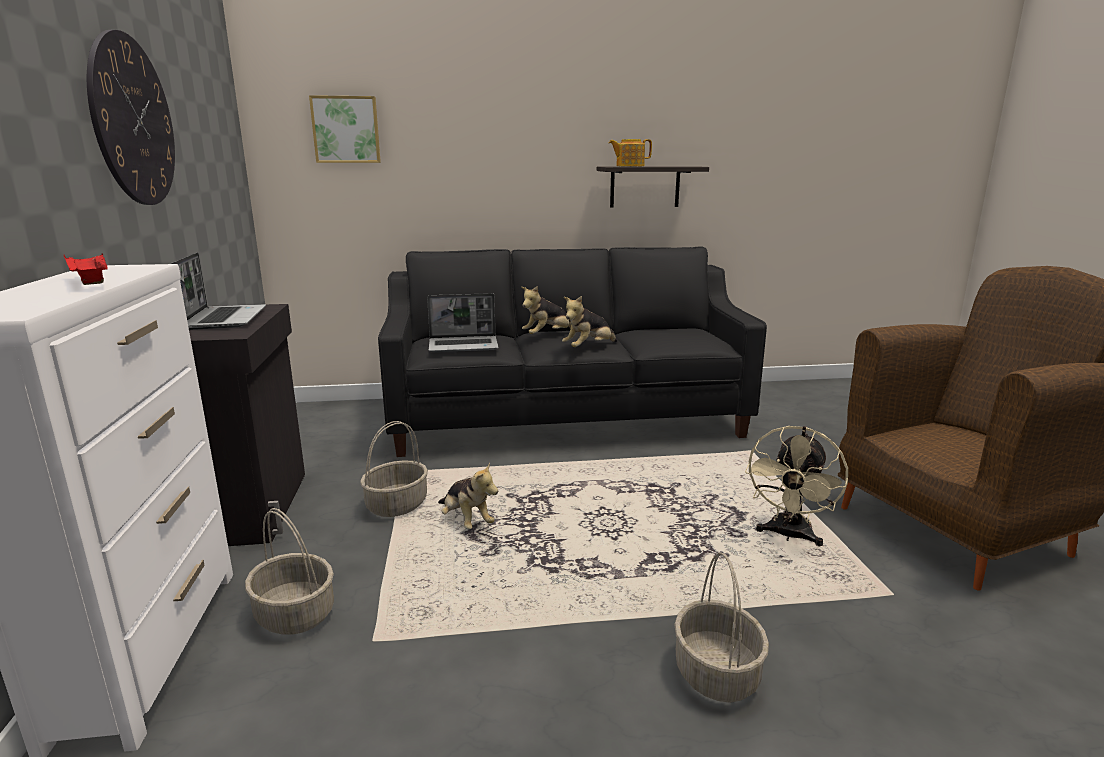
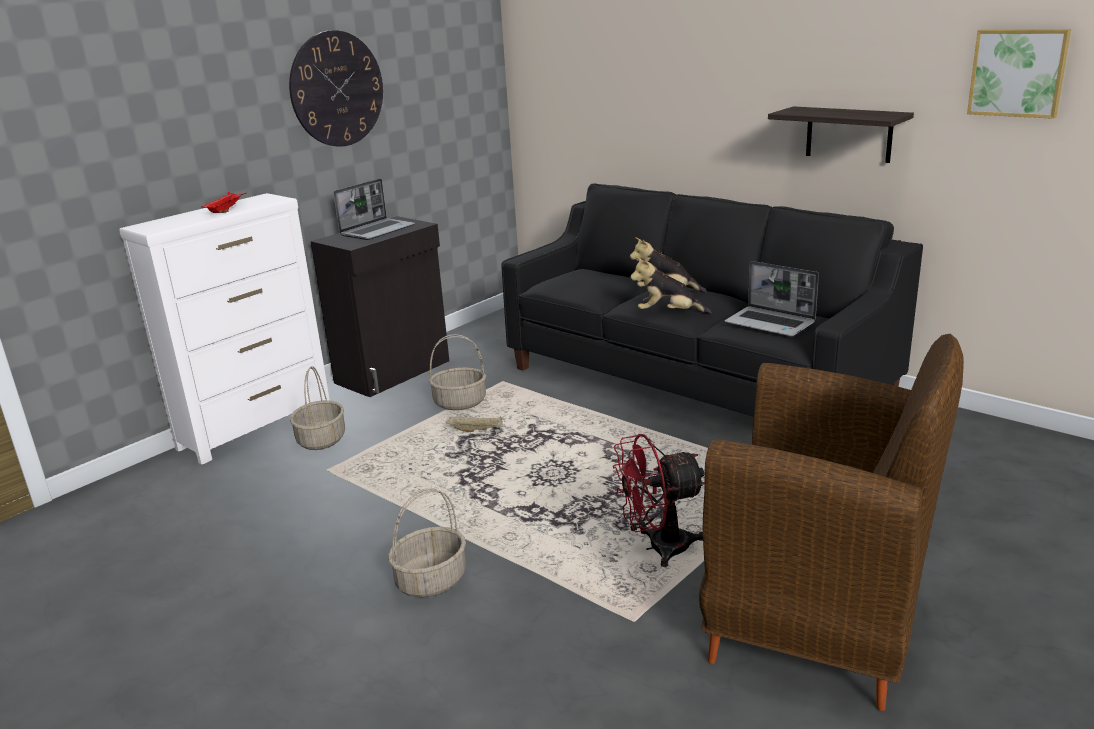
camera: 50 degrees right, 5 degrees up
(346, 130) = (572, 60): picture -> picture (1018, 72)
(464, 346) = (577, 284): laptop -> laptop (771, 323)
(466, 521) = (476, 430): plush toy -> beige tray
(629, 166) = (812, 111): teapot -> none
(789, 535) = (658, 548): beige fan -> red fan

